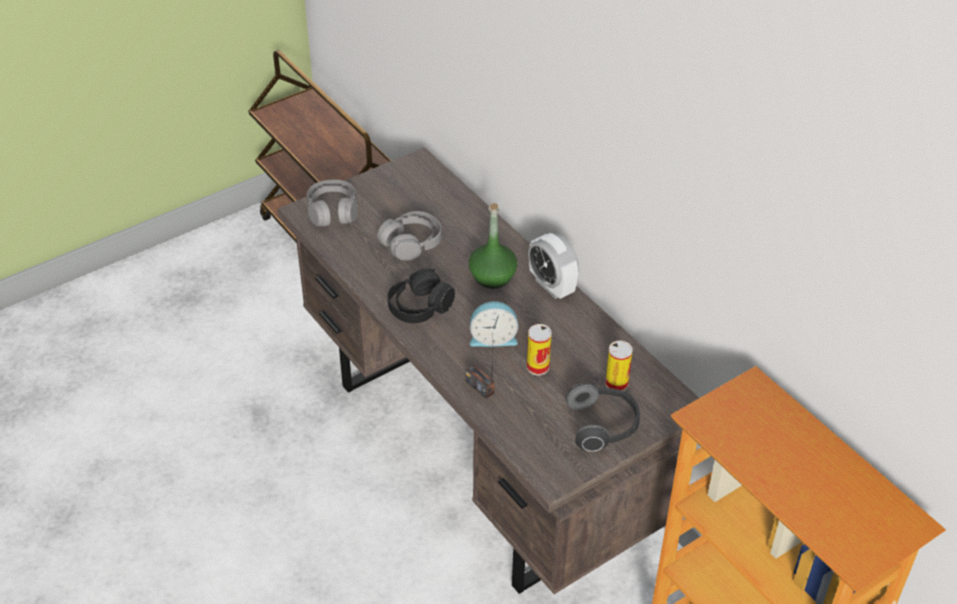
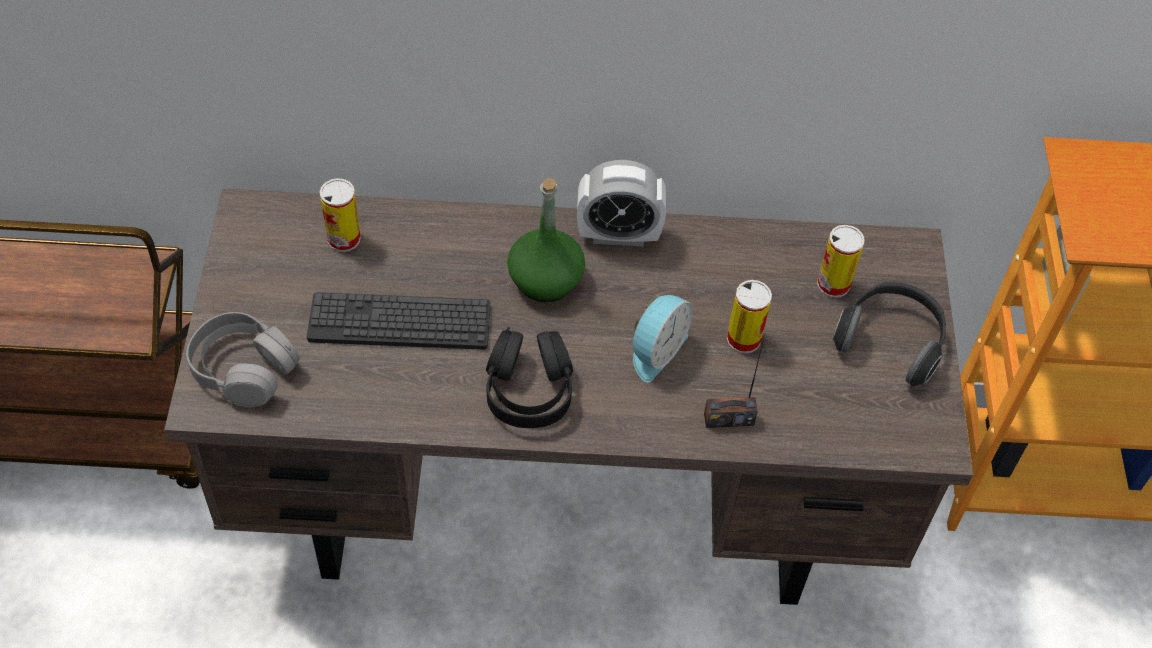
camera: 55 degrees left, 10 degrees up
(411, 243) = (399, 322): grey headphones -> keyboard
(439, 198) = (343, 239): none -> can

